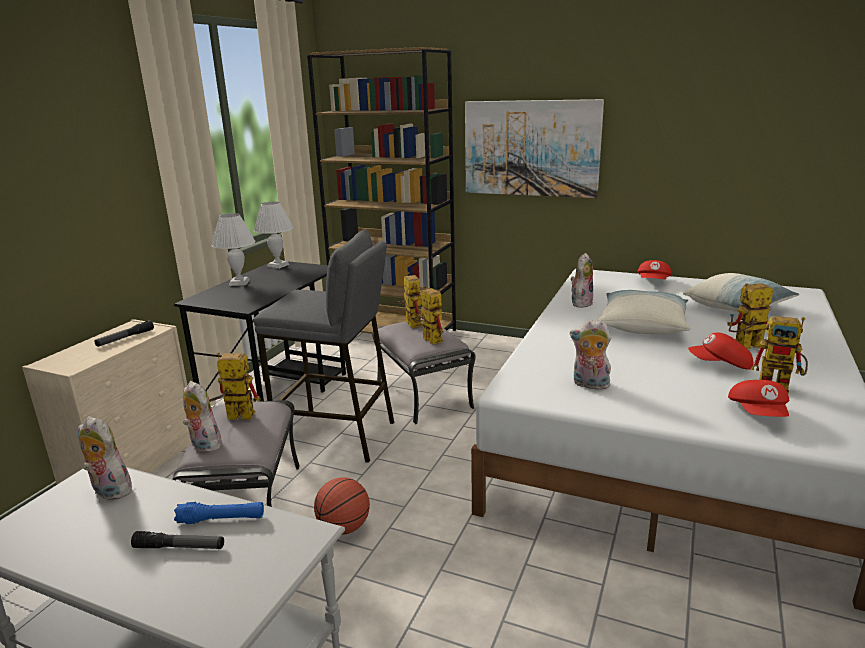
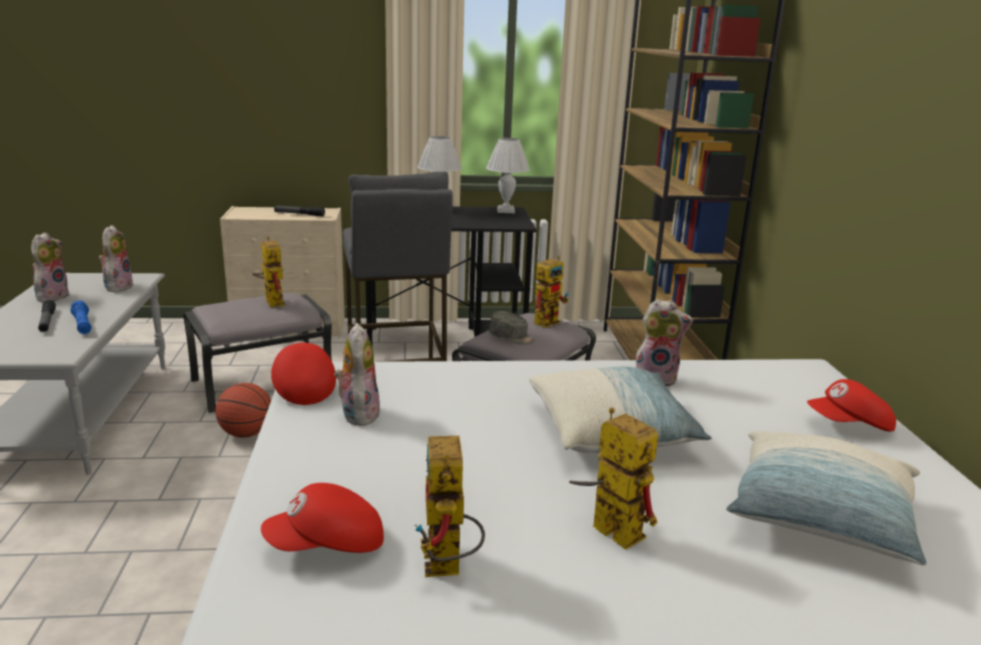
camera: 60 degrees right, 0 degrees up
(203, 445) = (221, 303): plush toy -> plush toy (52, 296)
(428, 339) = (512, 337): toy robot -> grey cap
(531, 148) = (829, 137): picture -> none
(720, 365) = (498, 507): red cap -> red cap (302, 388)

